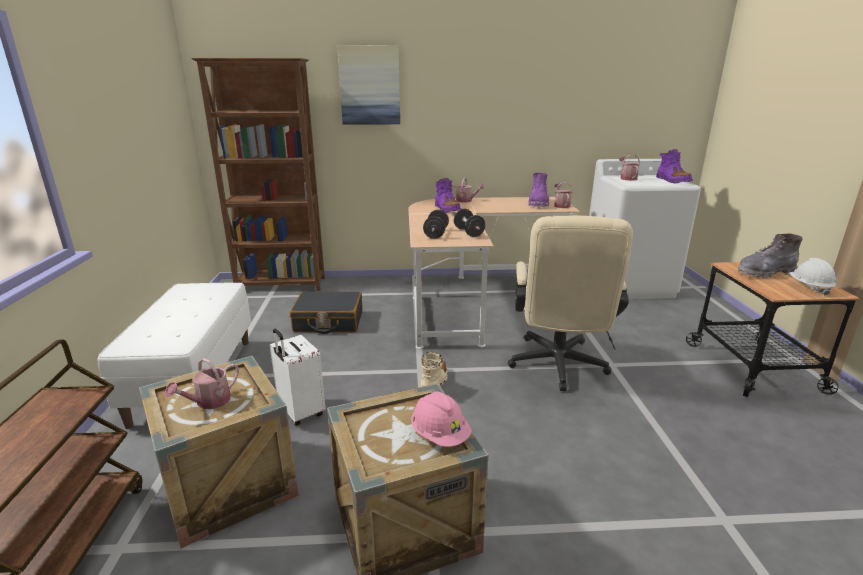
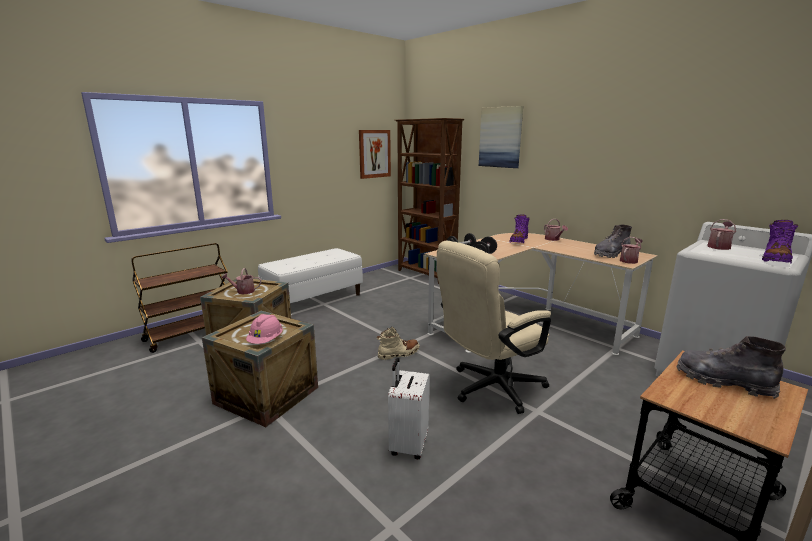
camera: 50 degrees right, 5 degrees down
(165, 116) = (374, 154): none -> picture
(300, 412) = (320, 332): white suitcase -> white suitcase (408, 445)
(328, 322) = (411, 301): black suitcase -> none
(538, 203) = (610, 254): purple boot -> grey boot
(809, 287) = (739, 414): white hard hat -> none

